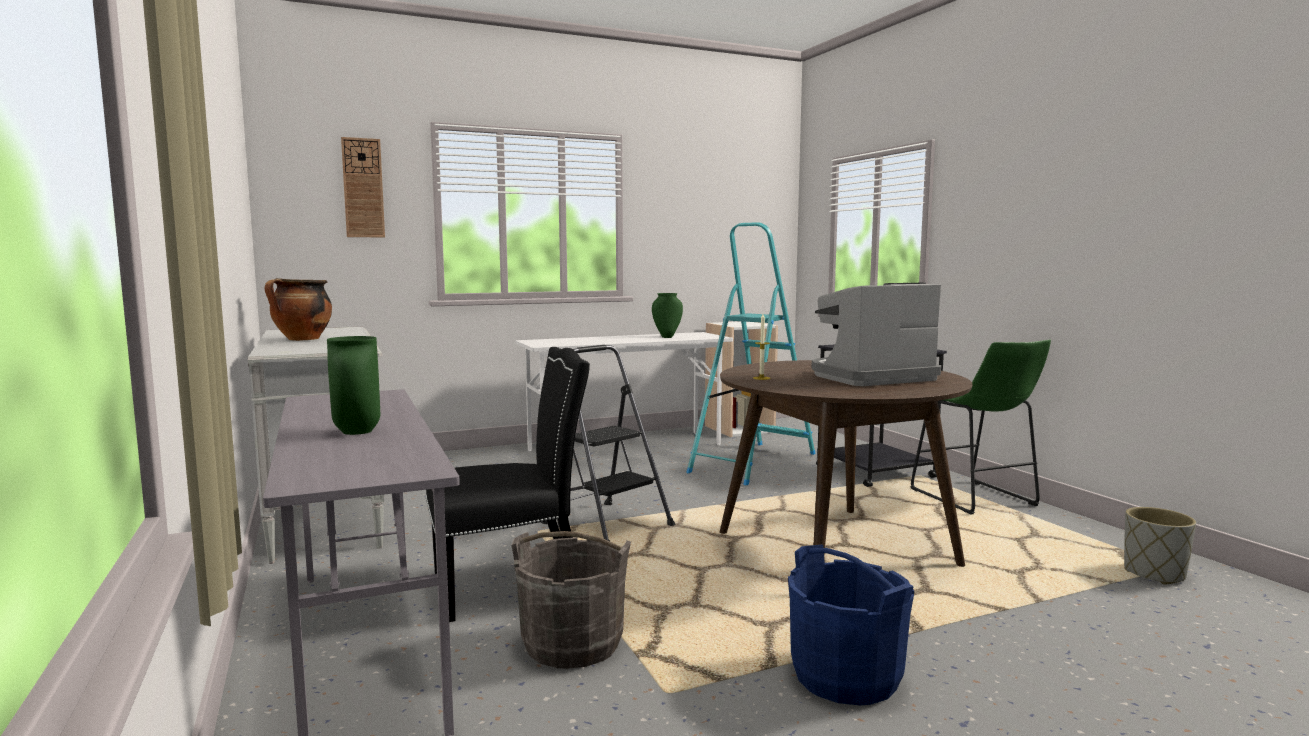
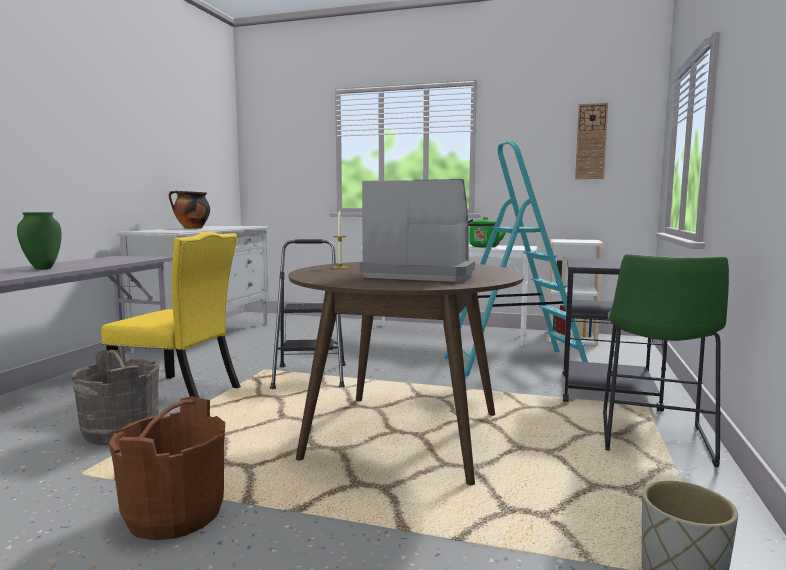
camera: 40 degrees right, 0 degrees up
(363, 188) = (295, 137): wall clock -> wall clock (591, 141)
(508, 585) = (178, 392): black chair -> yellow chair
(667, 337) = (484, 247): green vase -> green kettle
(845, 676) = (174, 514): blue bucket -> brown bucket

